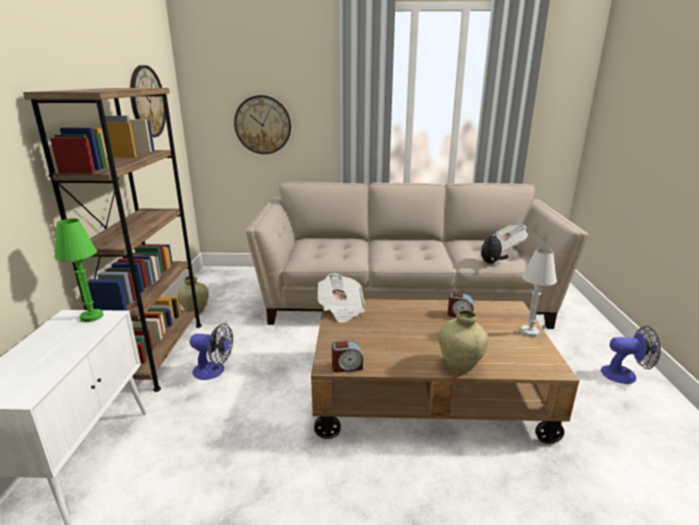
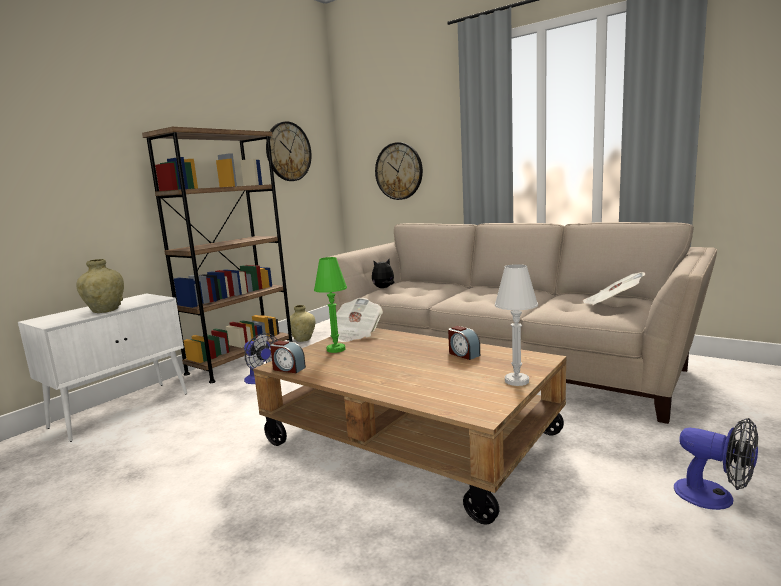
camera: 35 degrees right, 10 degrees down
(91, 317) = (151, 298): green table lamp -> green table lamp (336, 349)
(460, 365) = (384, 388): beige vase -> beige vase (105, 310)
(491, 262) = (572, 314): plush toy -> plush toy (384, 288)

